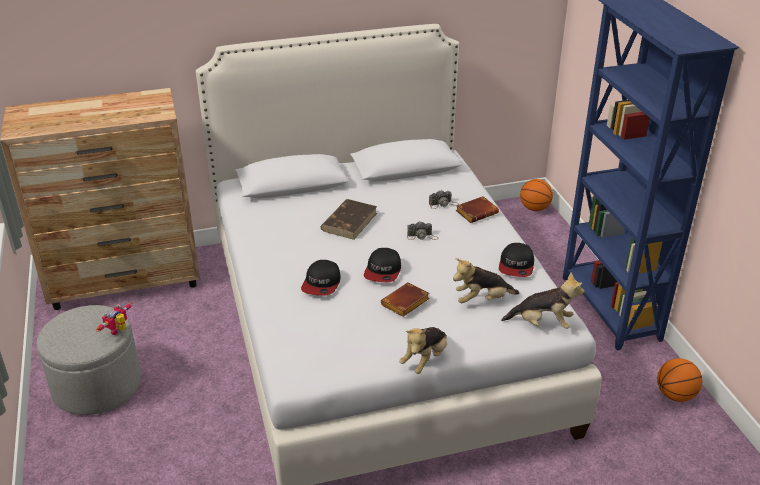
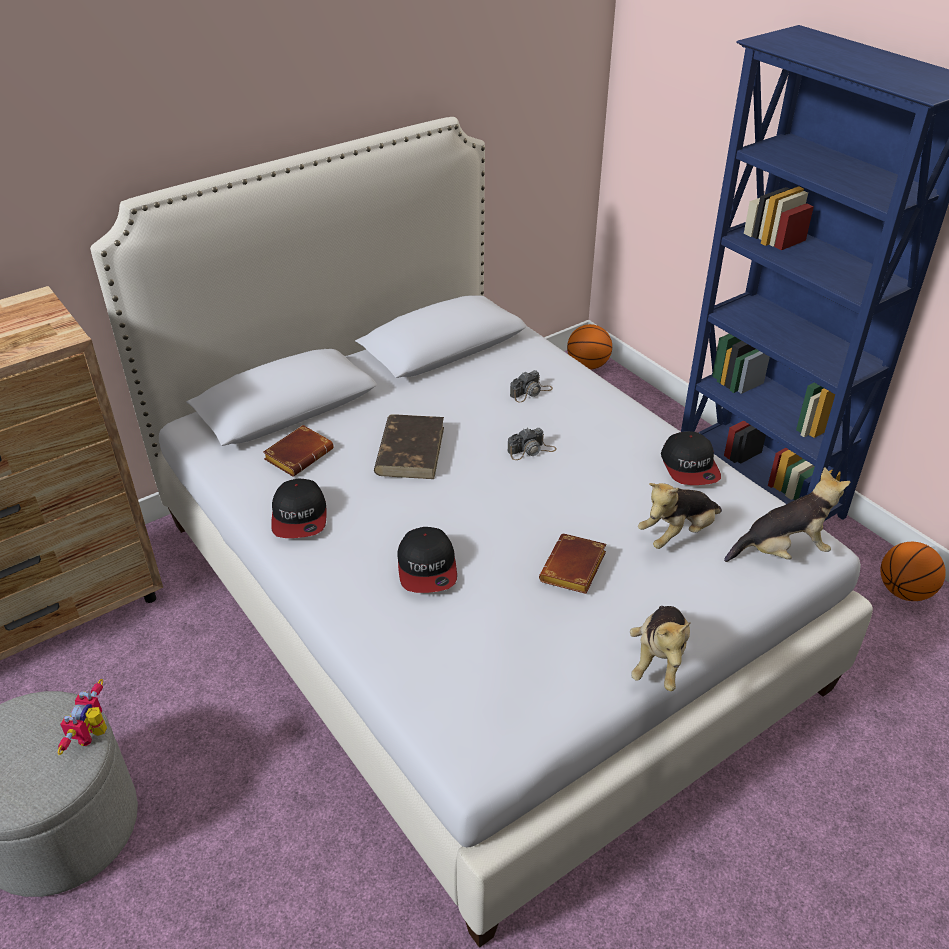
camera: 20 degrees left, 5 degrees up
(383, 271) = (509, 522): cap -> cap (300, 517)
(477, 212) = (584, 395): brown book -> brown book (299, 454)

